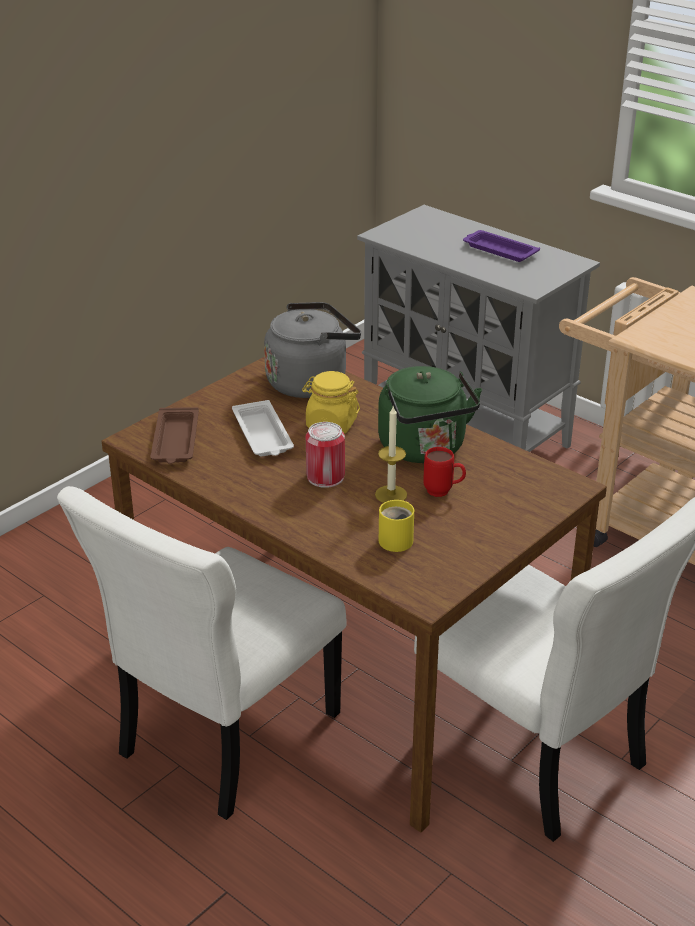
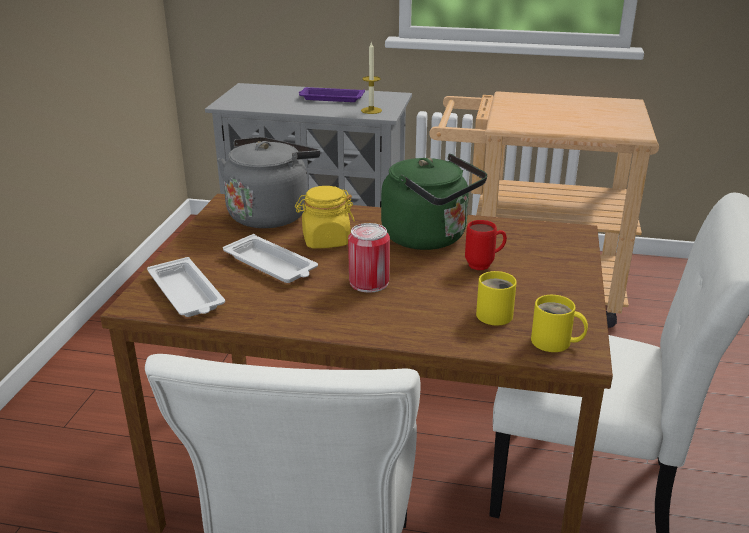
camera: 30 degrees left, 5 degrees down
(175, 441) = (187, 294): brown tray -> white tray
(391, 494) = (443, 279): candle -> candle (371, 110)
(417, 581) = (554, 343): none -> yellow mug

